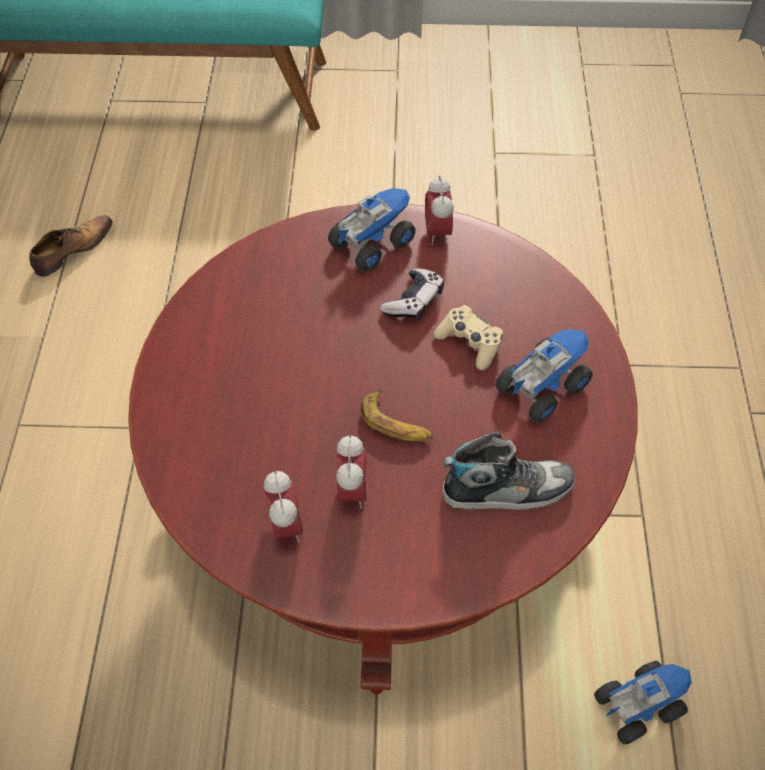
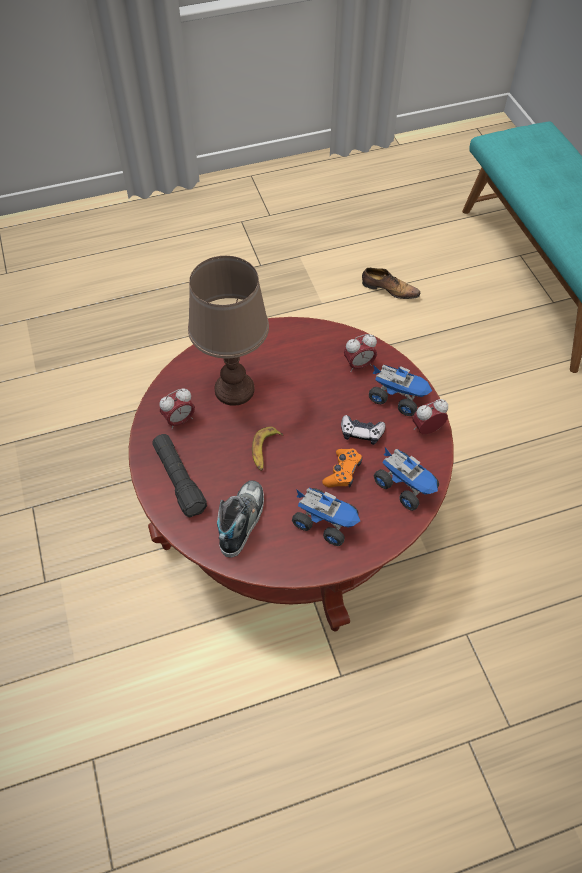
camera: 70 degrees right, 0 degrees up
(262, 432) = (234, 390): none -> brown table lamp
(352, 490) = (212, 443): alarm clock -> alarm clock (359, 365)
(403, 555) = (179, 480): none -> black flashlight
(469, 343) = (342, 472): beige game controller -> orange game controller
(507, 489) = (241, 521): shoe -> shoe turned 135 degrees counterclockwise
(638, 704) = (201, 700): toy truck -> toy truck (406, 486)

